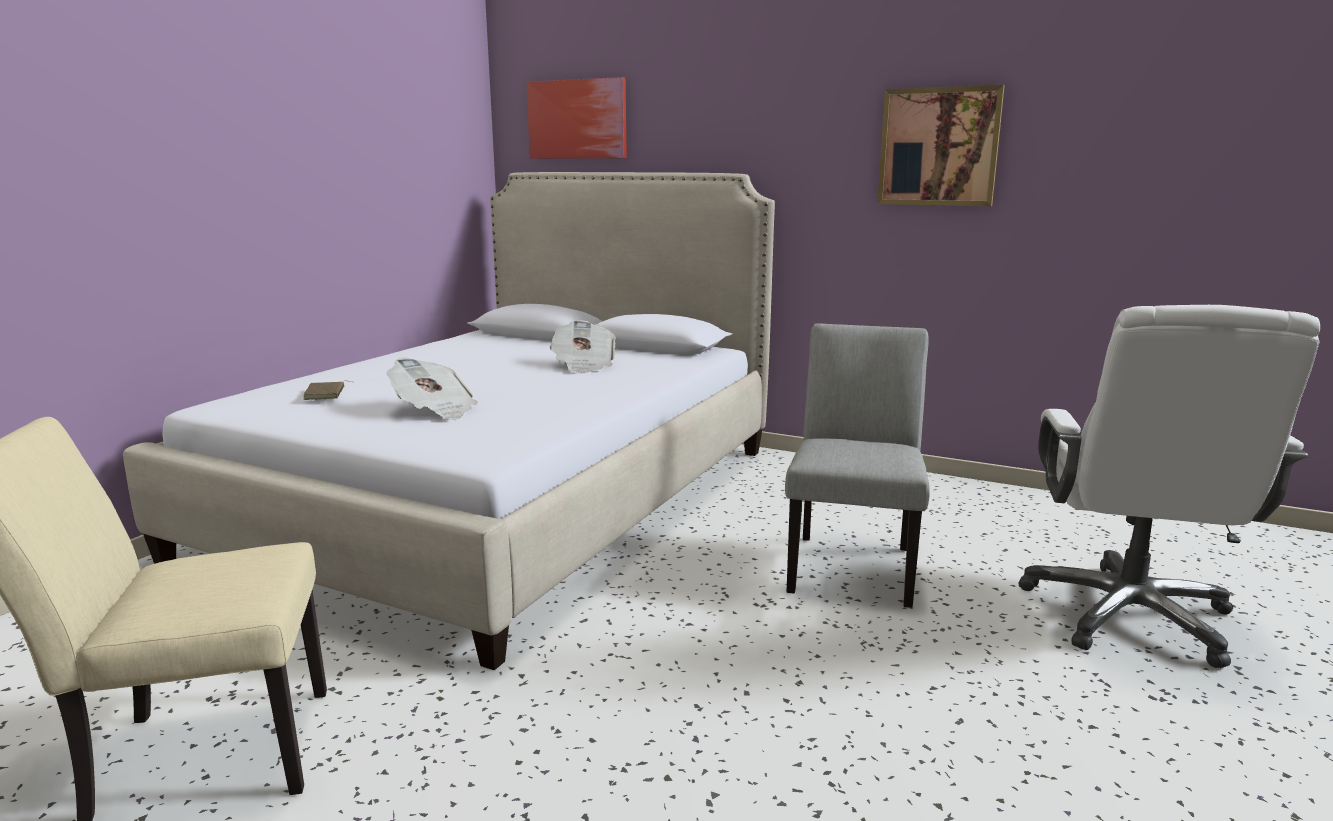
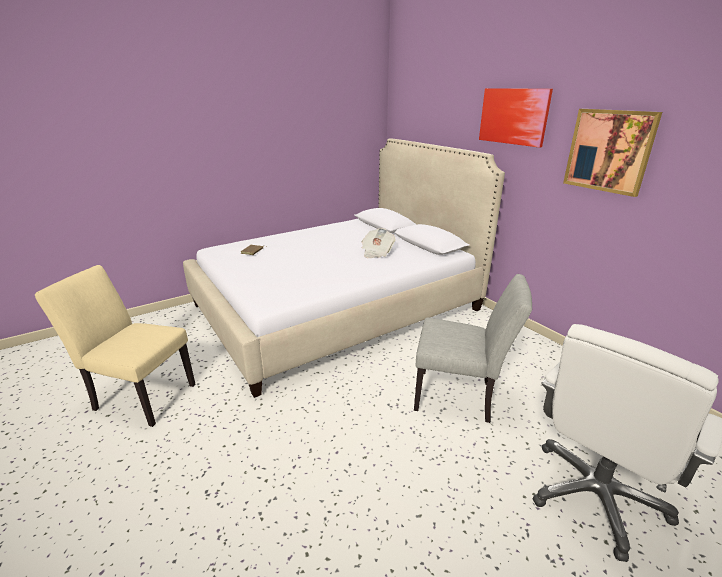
camera: 30 degrees right, 10 degrees up
(434, 411) = (281, 270): newspaper -> none
(577, 119) = (421, 111): picture -> picture (513, 116)
(852, 563) = (460, 397): grey chair -> grey chair turned 60 degrees clockwise

